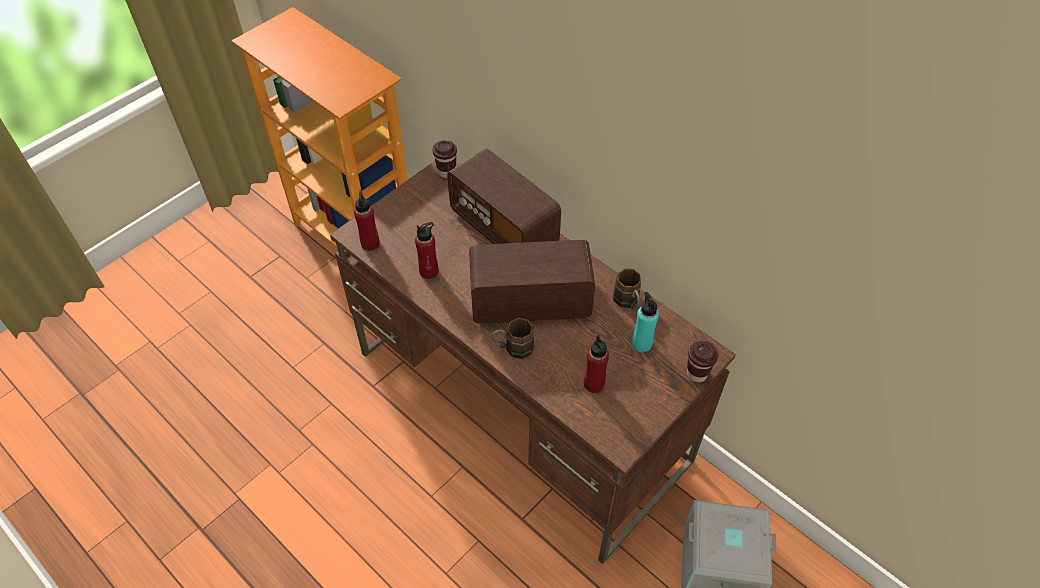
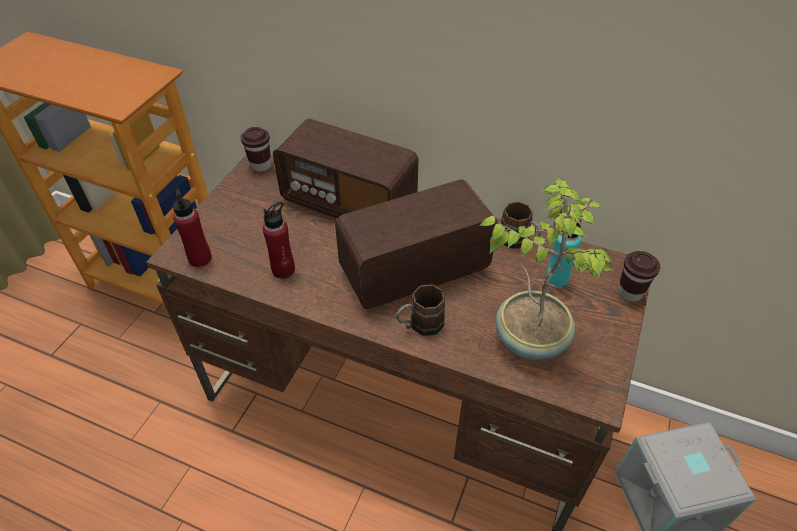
camera: 20 degrees left, 5 degrees down
(594, 384) = (530, 337): red bottle -> potted plant

